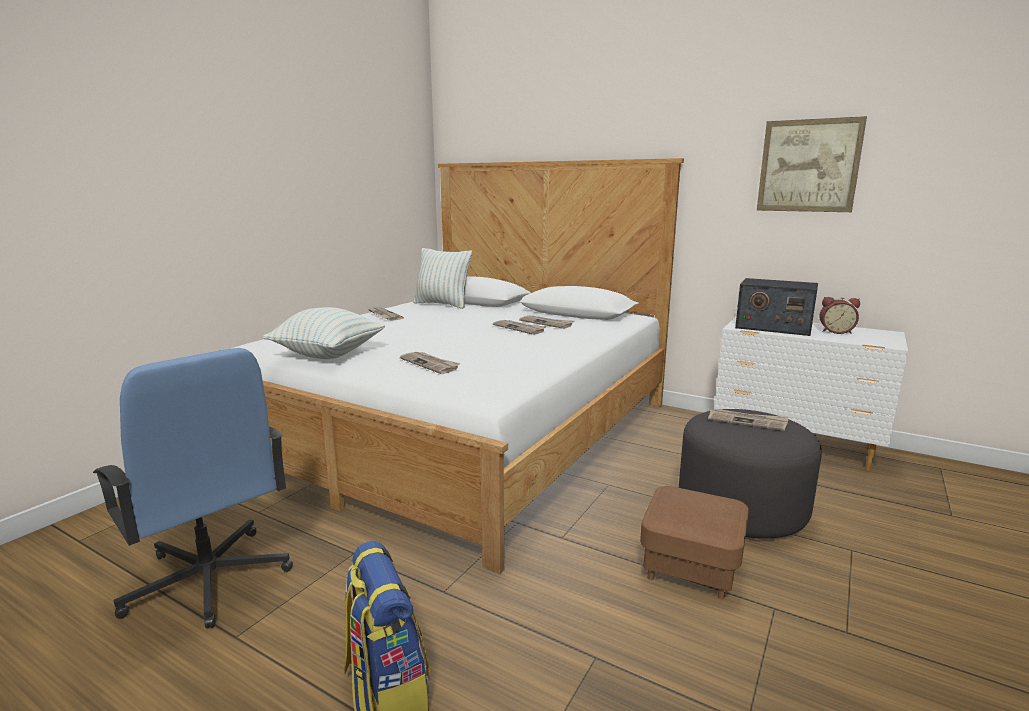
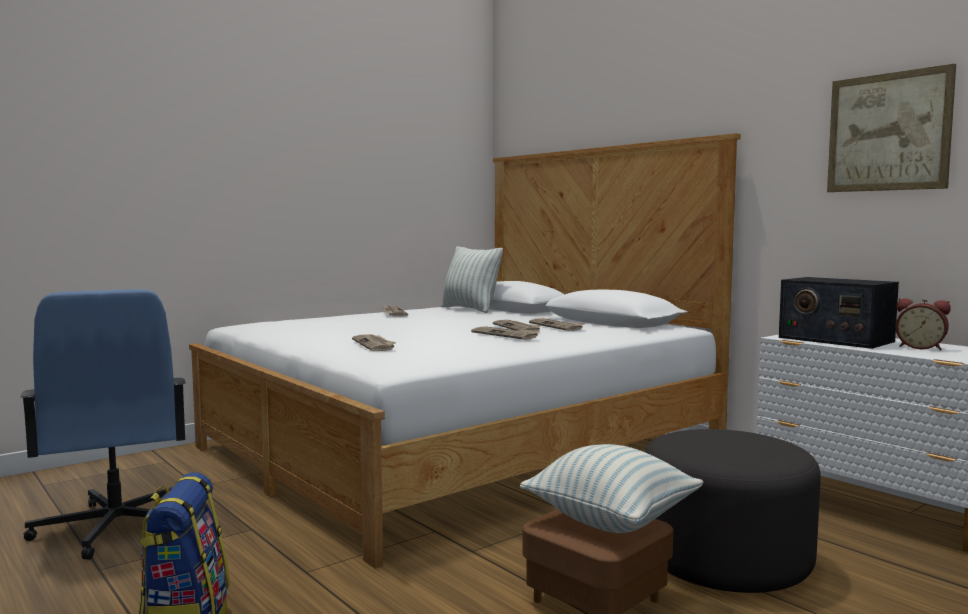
camera: 20 degrees right, 10 degrees down
(328, 354) = (292, 334): pillow -> pillow (611, 521)
(747, 421) = (731, 440): newspaper -> newspaper (506, 335)

